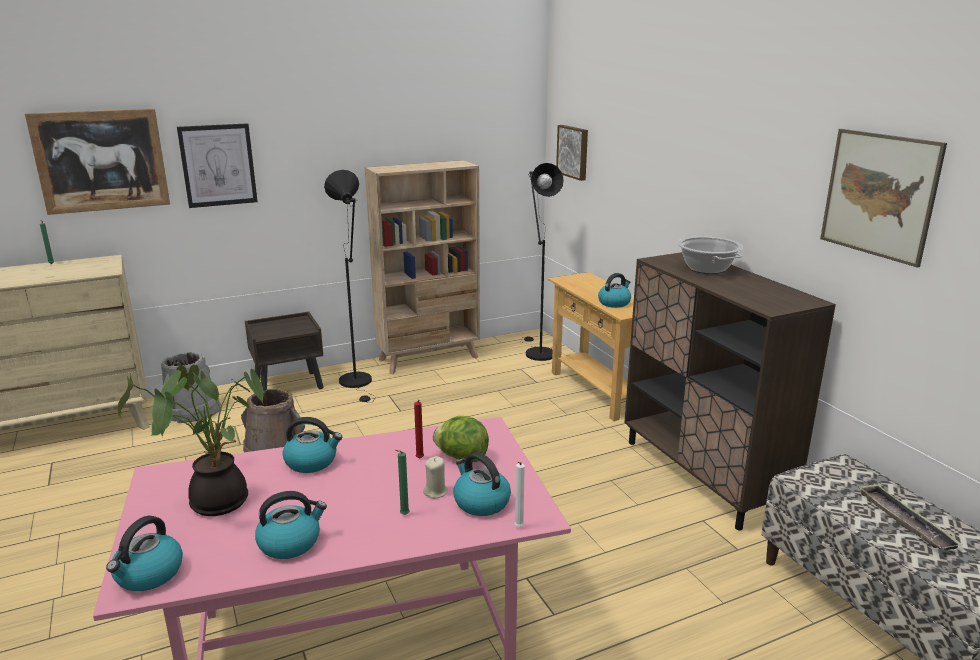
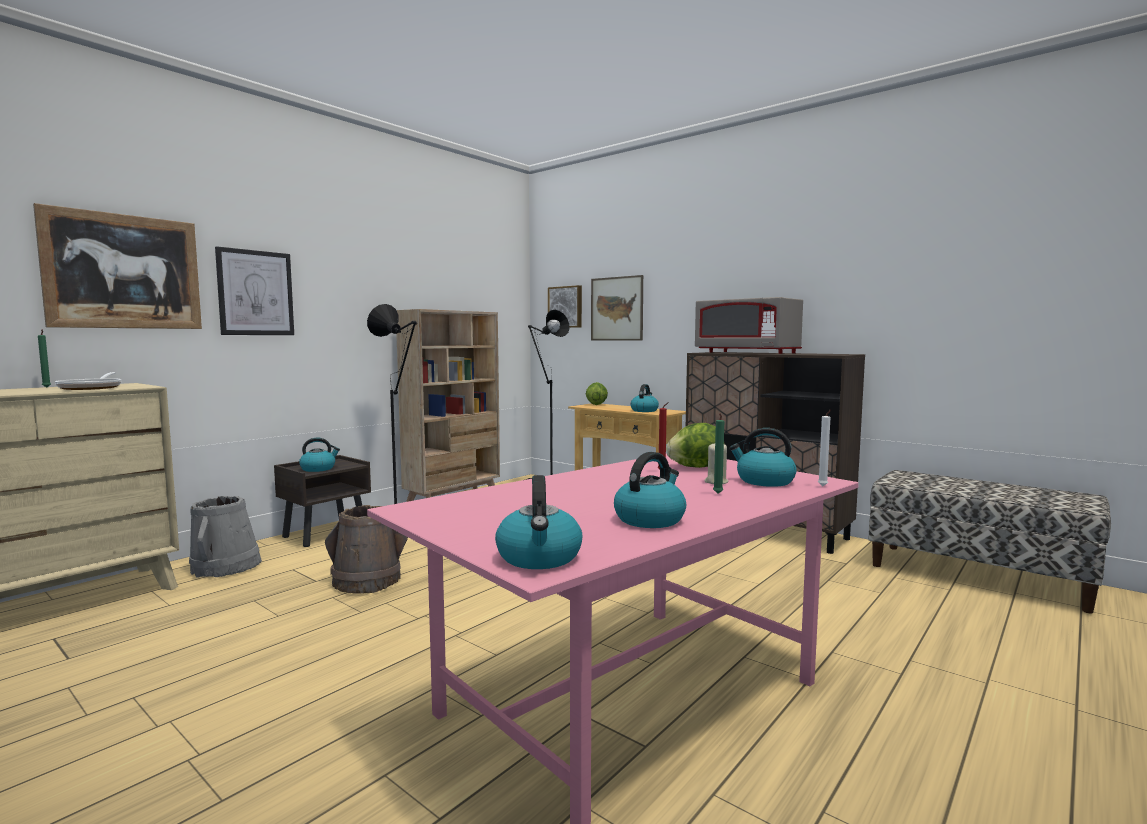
camera: 25 degrees left, 15 degrees down
(74, 270) = (92, 388): none -> frying pan
(216, 500) = (513, 511): potted plant -> none
(312, 462) = (565, 483): kettle -> kettle (318, 469)
(583, 278) = (596, 405): none -> lettuce
(707, 269) = (747, 352): cooking pot -> grey microwave
(879, 195) = (886, 267): picture -> picture (616, 309)
(905, 521) = (984, 488): tray -> none

